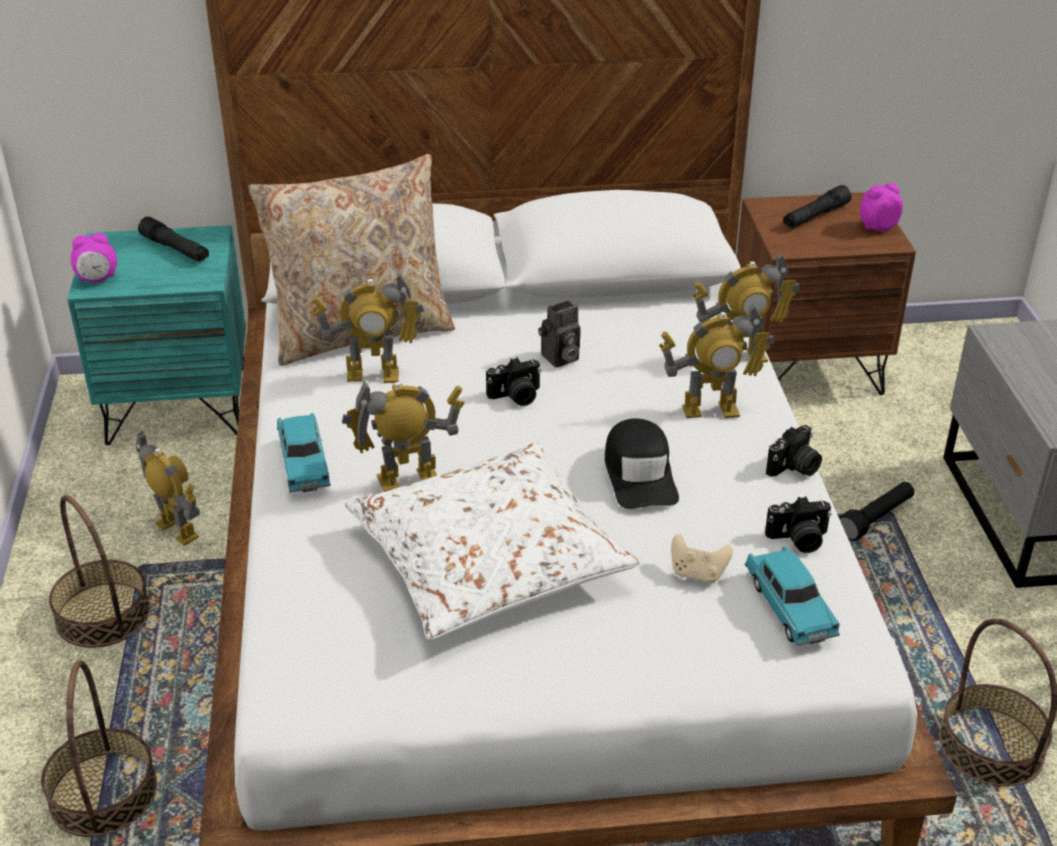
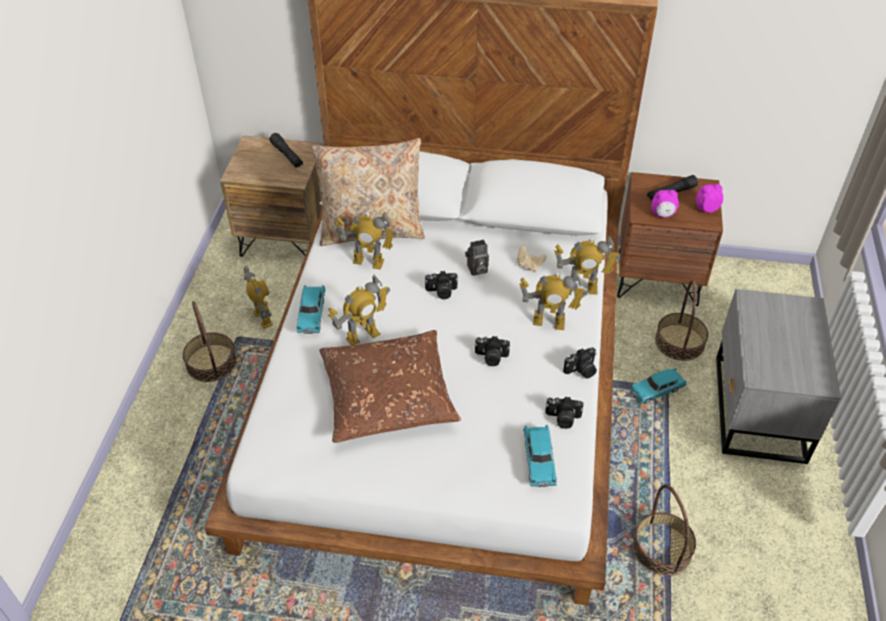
camera: 15 degrees right, 10 degrees up
(98, 279) = (239, 170): alarm clock -> alarm clock (662, 214)
(103, 793) = (185, 466): basket -> basket (679, 342)
(180, 406) = (286, 238): turquoise nightstand -> brown nightstand
(407, 479) = (362, 335): toy robot -> toy robot turned 150 degrees clockwise
(488, 560) = (388, 395): white pillow -> brown pillow
(640, 474) = (491, 357): black cap -> camera
(697, 573) = (497, 428): beige game controller -> beige game controller (529, 265)
(876, 519) = (656, 390): black flashlight -> turquoise toy car

